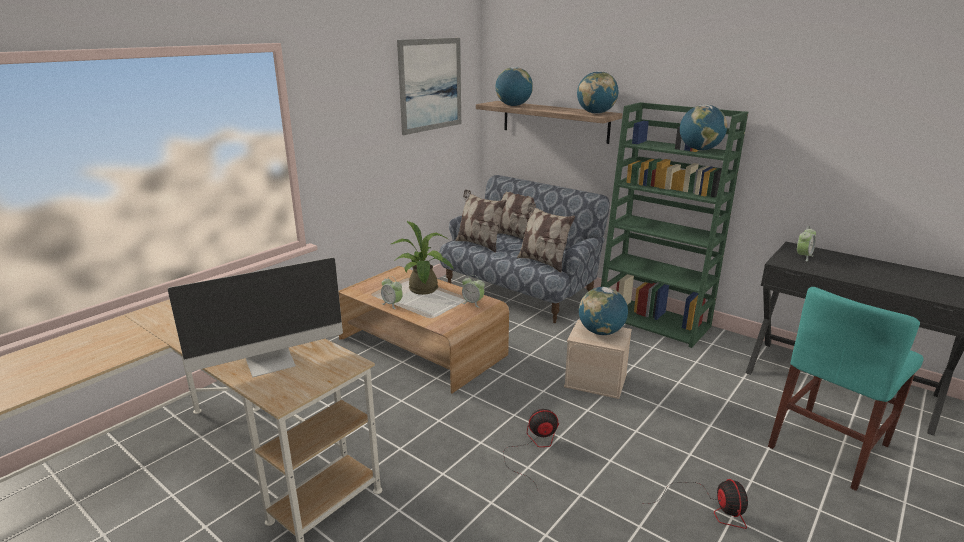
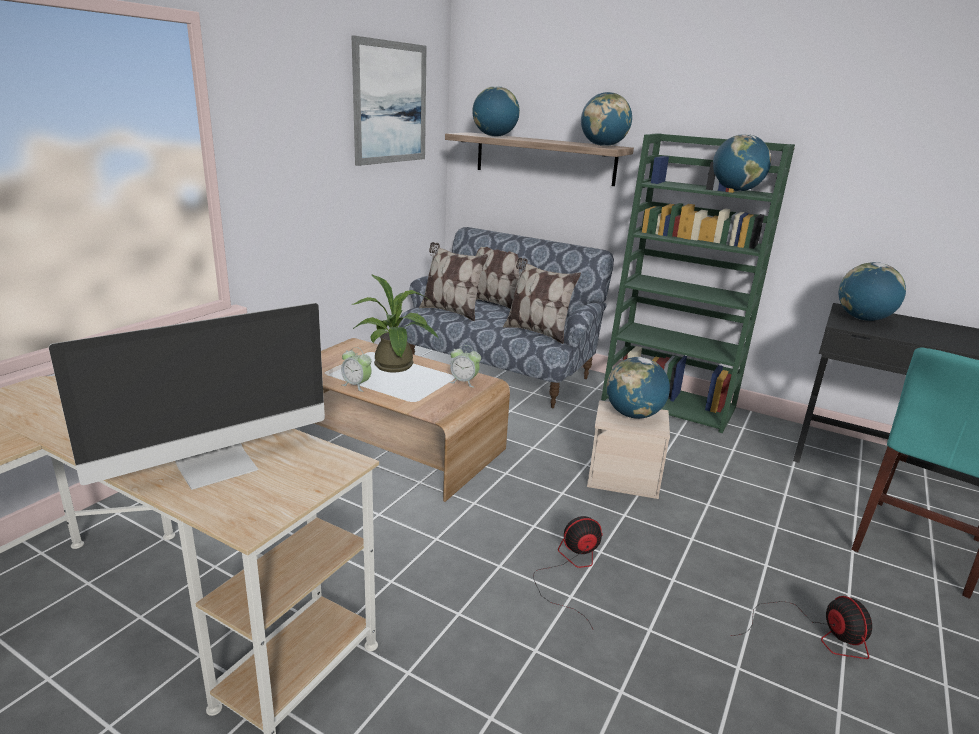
camera: 10 degrees left, 0 degrees up
(803, 257) = (863, 319): alarm clock -> globe

